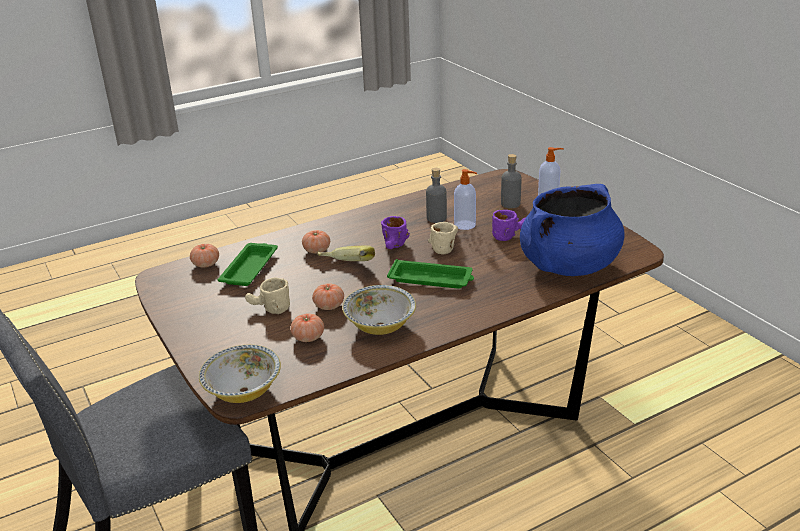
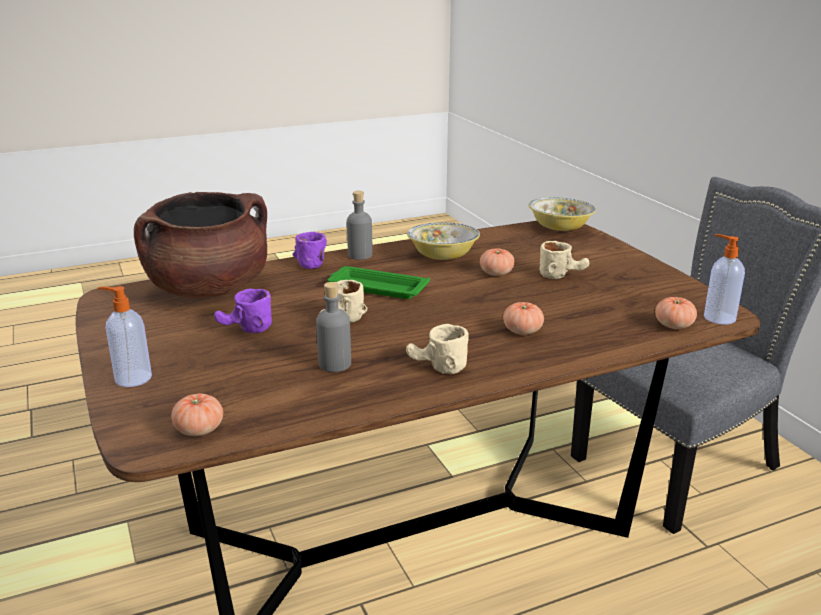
camera: 175 degrees left, 5 degrees down
(250, 268) = (607, 316): green tray -> none
(308, 337) = (513, 253): tomato -> tomato (199, 429)
(346, 269) = (479, 305): banana -> none
(374, 221) = (436, 368): none -> beige mug
(394, 247) = (412, 326): purple mug -> purple mug (313, 261)
(465, 225) = (296, 349): soap dispenser -> soap dispenser (718, 317)
(510, 204) = (198, 379): grey bottle -> grey bottle (360, 255)
(569, 266) = (209, 289): blue cooking pot -> brown cooking pot

